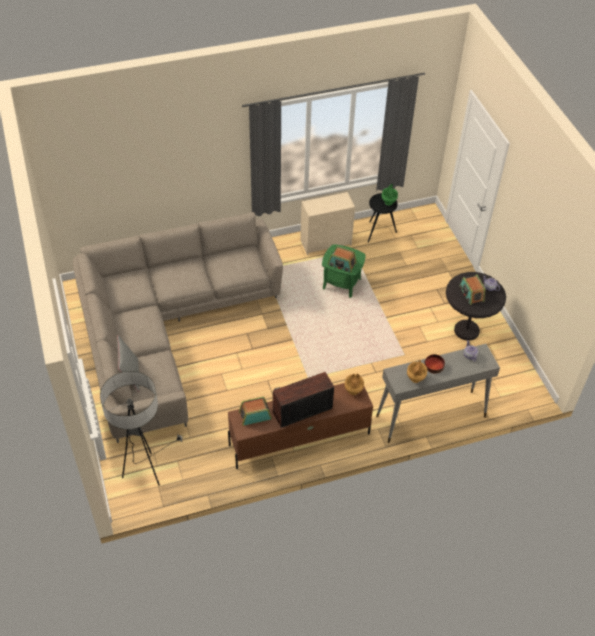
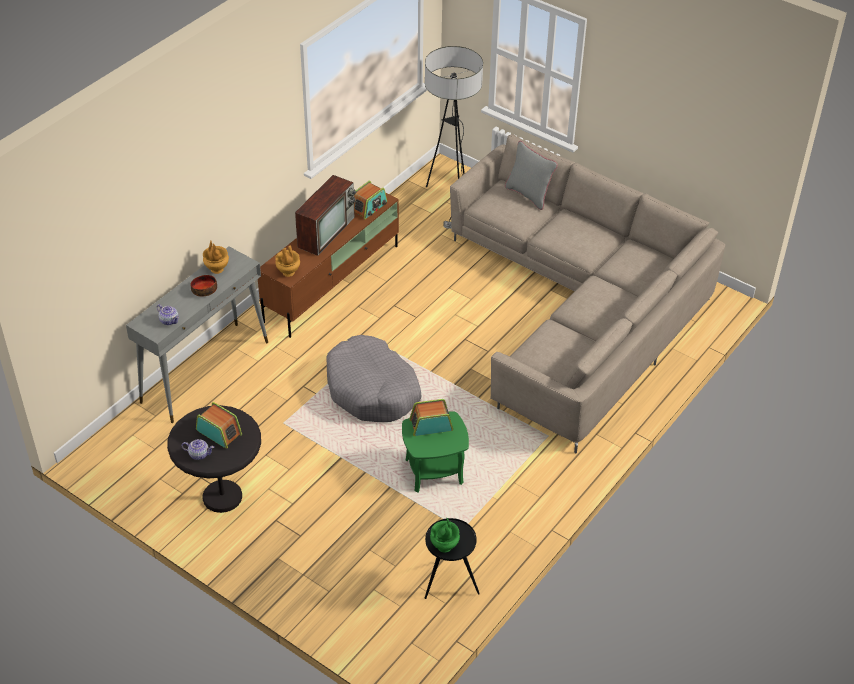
camera: 145 degrees right, 5 degrees down
(326, 242) = (509, 521): beige dresser -> none
(336, 347) = (372, 390): none -> grey dog bed

